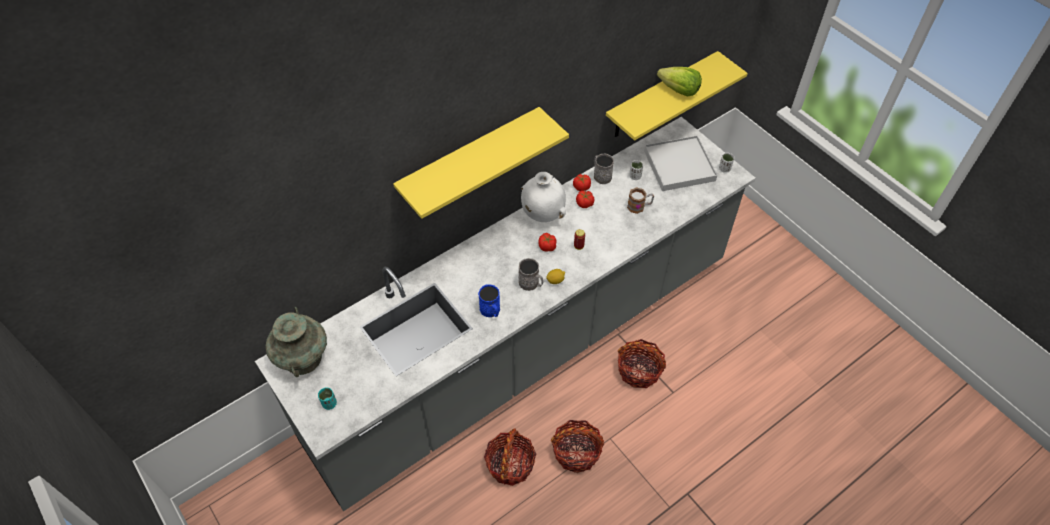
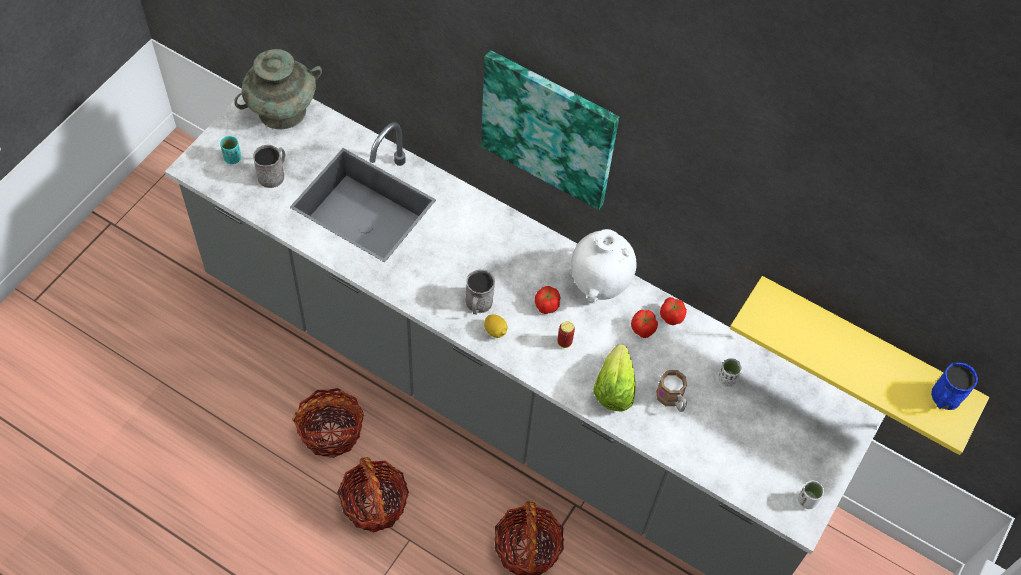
camera: 65 degrees right, 5 degrees up
(470, 160) = (549, 128): yellow shelf -> picture
(491, 311) = (418, 273): blue mug -> blue mug (944, 399)
(601, 175) = (706, 334): grey mug -> grey mug (273, 174)
(679, 90) = (861, 360): lettuce -> lettuce (614, 389)
(679, 165) = (779, 434): white tray -> none

